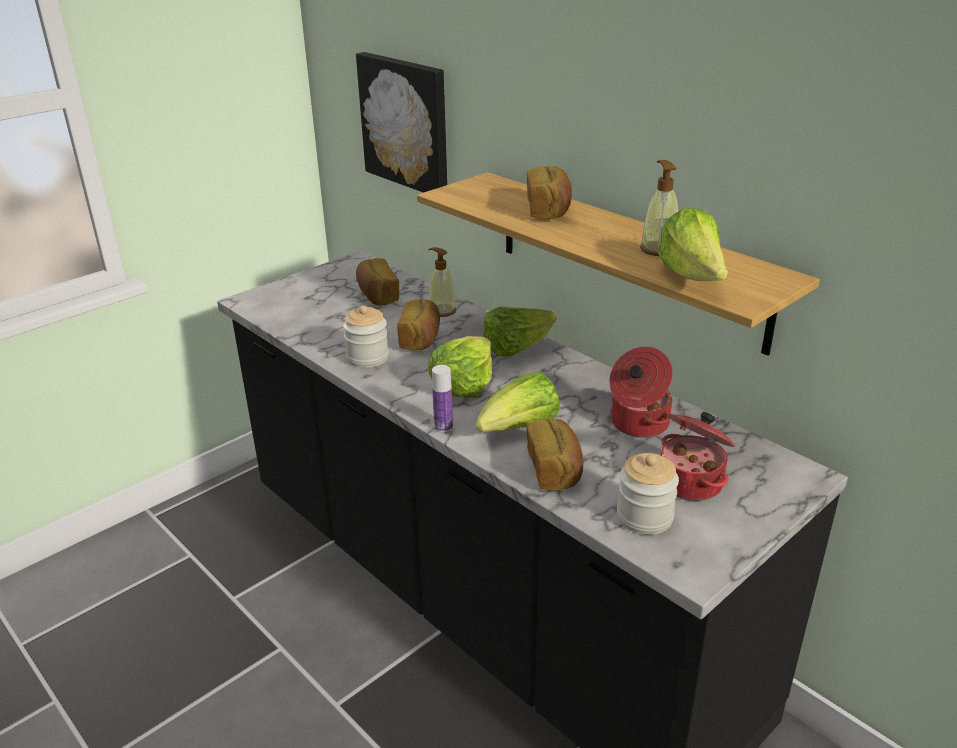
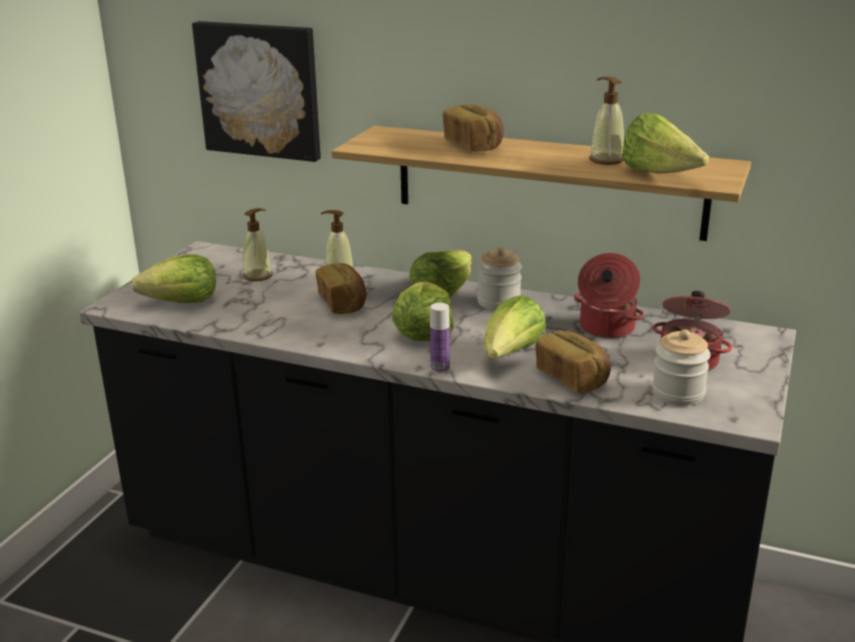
camera: 25 degrees left, 5 degrees down
(297, 308) = (182, 302): none -> lettuce
(367, 358) = (305, 329): jar -> jar (498, 302)
(377, 295) = (258, 276): bread -> soap dispenser

